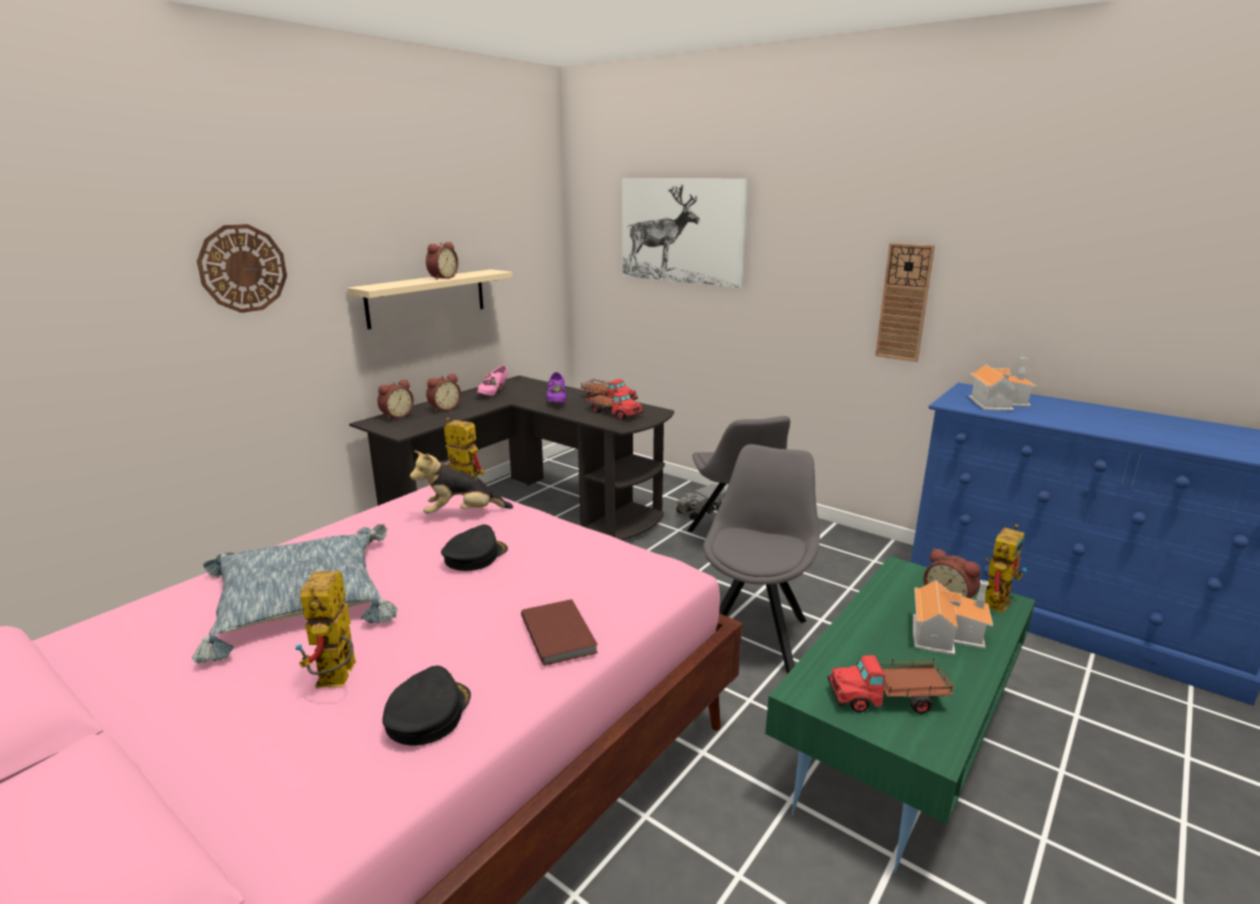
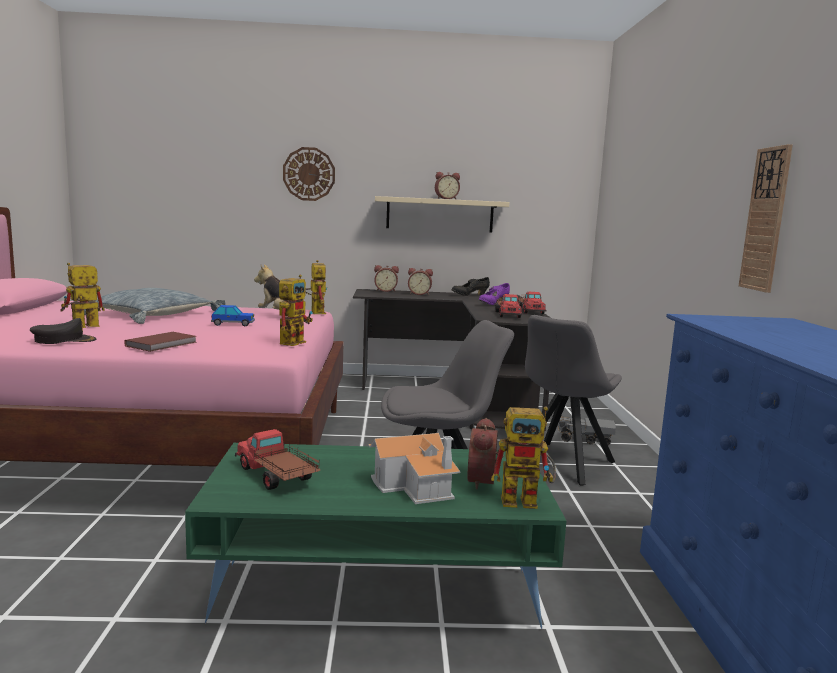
camera: 50 degrees right, 10 degrees down
(475, 556) = (233, 324): black cap -> toy car
(493, 393) = (469, 296): pink shoe -> black shoe
(626, 547) = (294, 341): none -> toy robot
(682, 231) = (647, 167): picture -> none
(998, 402) = (763, 326): toy house -> none

